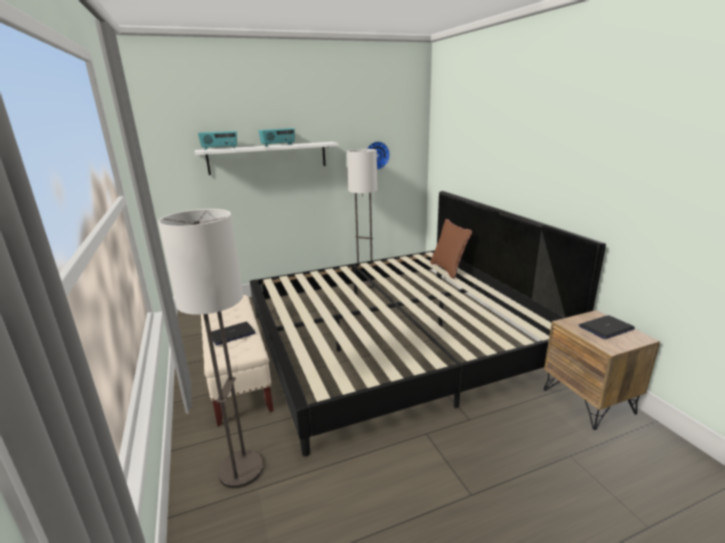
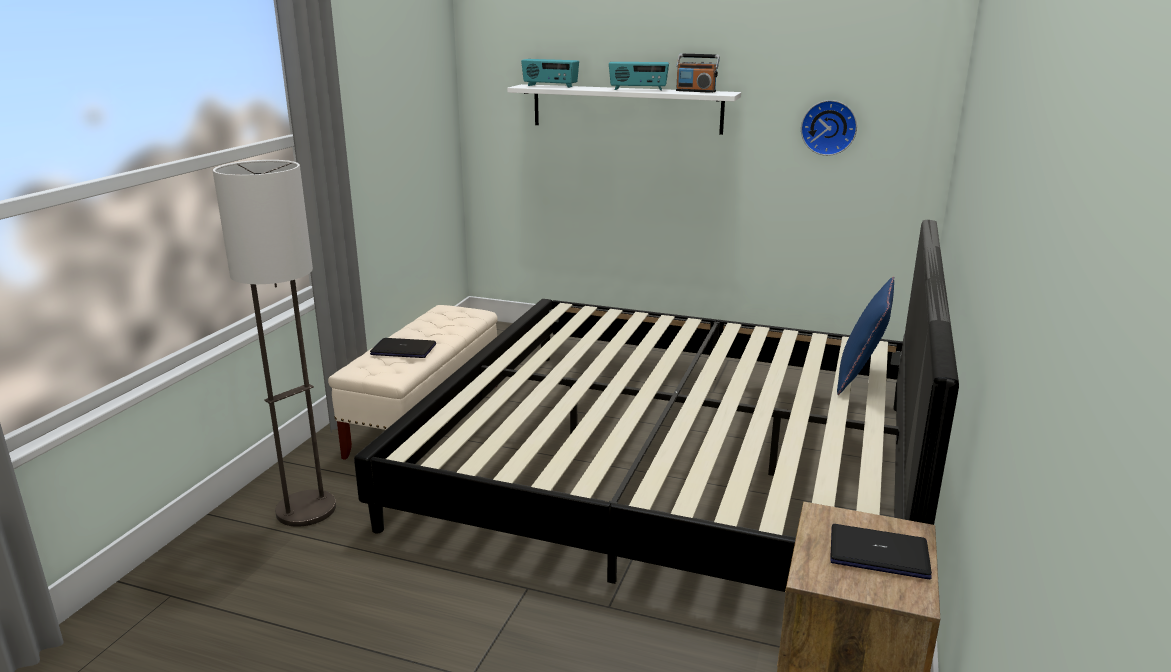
camera: 40 degrees right, 0 degrees up
(311, 143) = (696, 91): none -> radio
(365, 284) = (757, 369): floor lamp -> none
(448, 269) = (860, 379): brown pillow -> blue pillow

